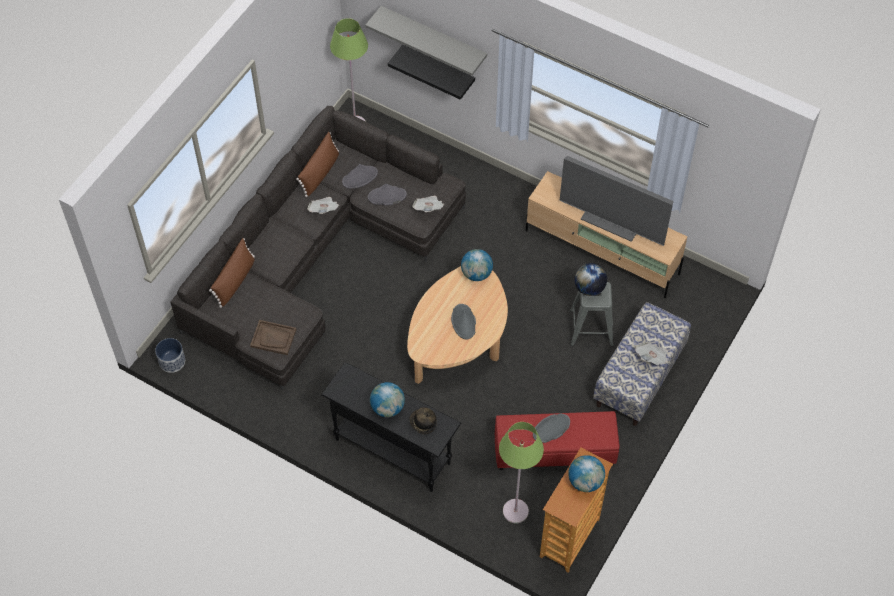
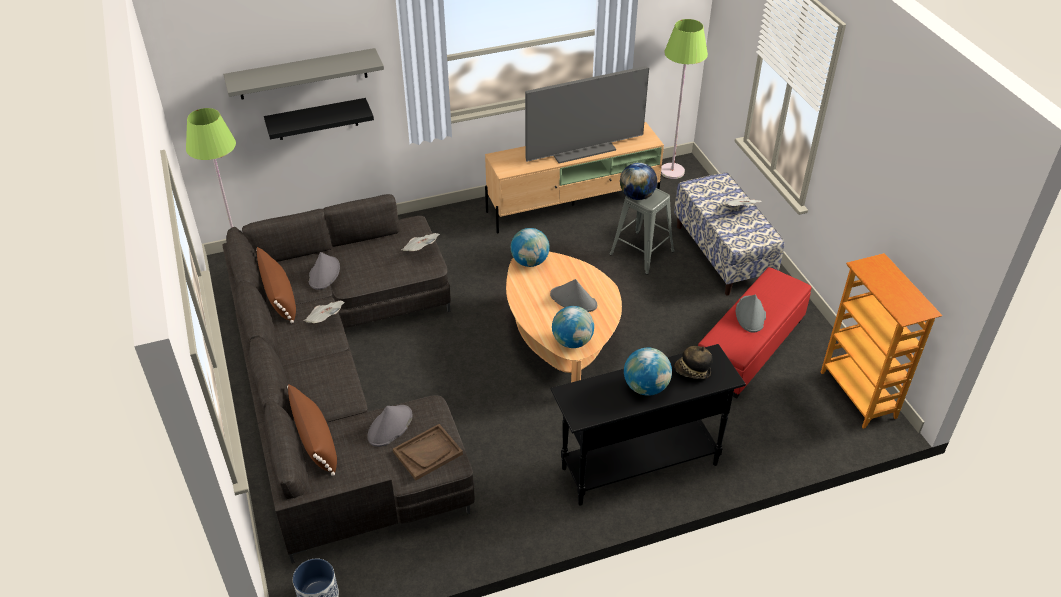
camera: 50 degrees left, 15 degrees down
(387, 196) = (370, 268): grey hat -> grey hat (390, 426)
(515, 511) = (795, 414): green floor lamp -> green floor lamp (672, 171)
(585, 481) = (891, 280): globe -> globe (572, 342)

